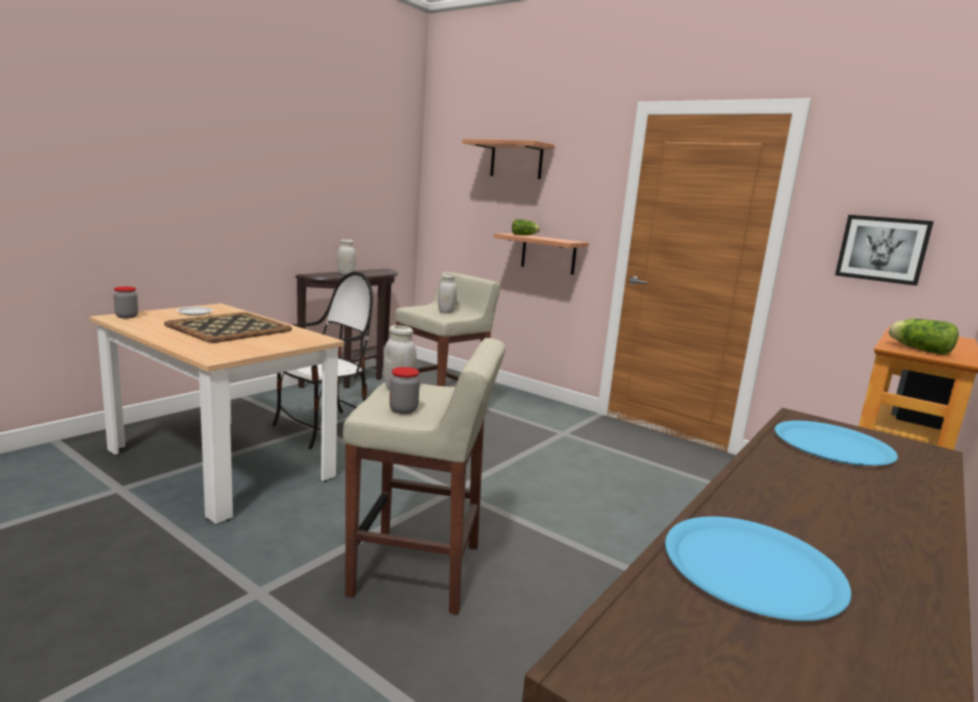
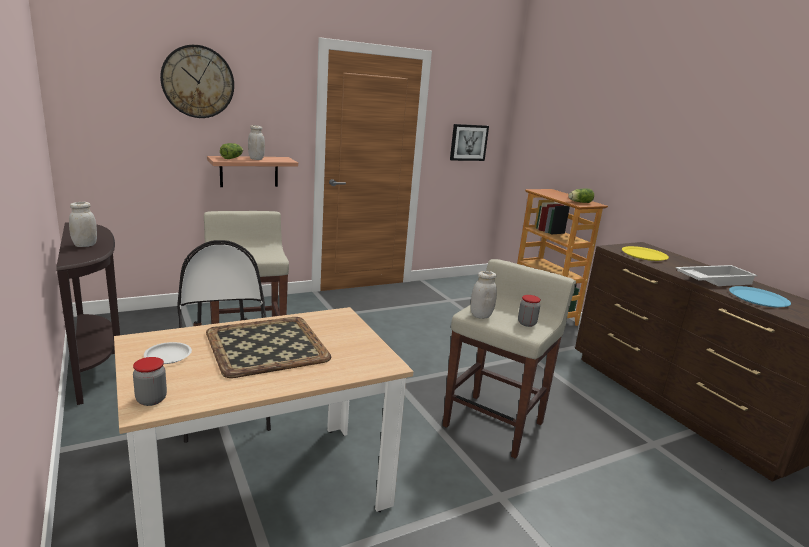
camera: 65 degrees left, 5 degrees up
(446, 312) = (254, 252): white jar -> white jar (256, 159)
(516, 160) = (198, 82): shelf -> wall clock
(796, 512) = (713, 280): none -> white tray
(832, 445) = (644, 254): blue plate -> yellow plate

